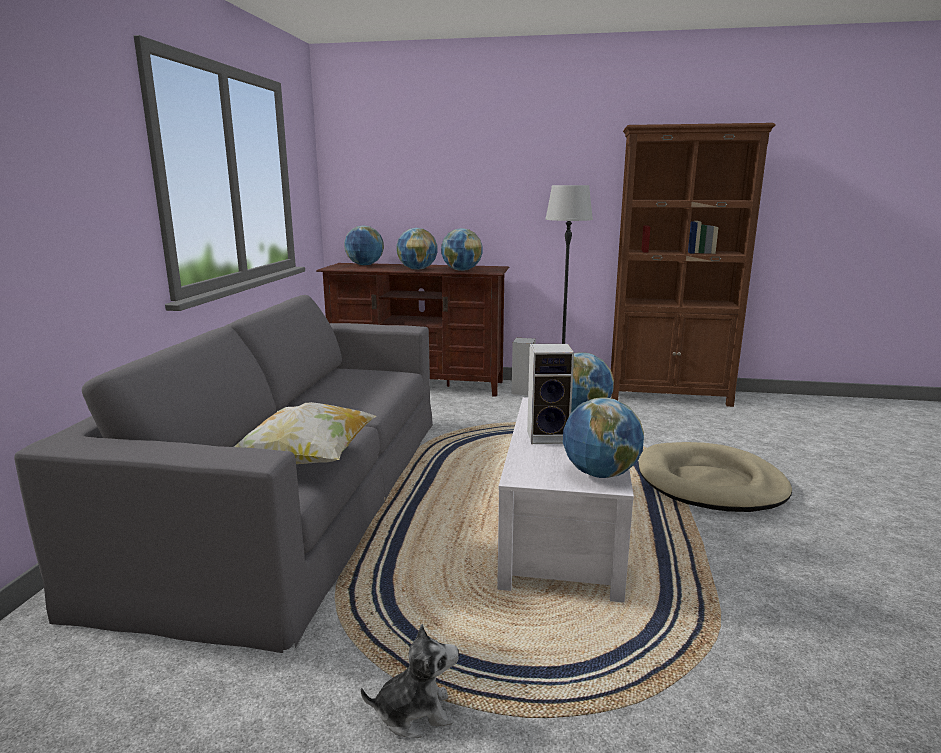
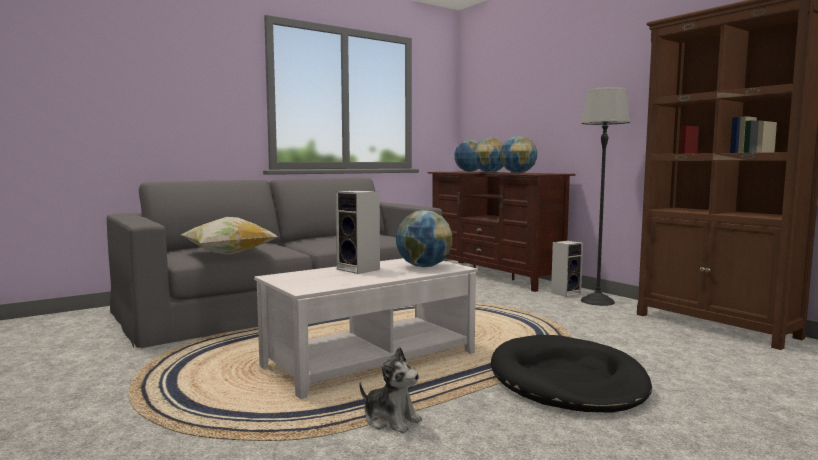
camera: 45 degrees right, 10 degrees down
(415, 712) = (112, 385): plush toy -> plush toy (391, 420)
(600, 474) = (317, 285): globe -> none
(710, 483) = (567, 380): beige dog bed -> black dog bed

